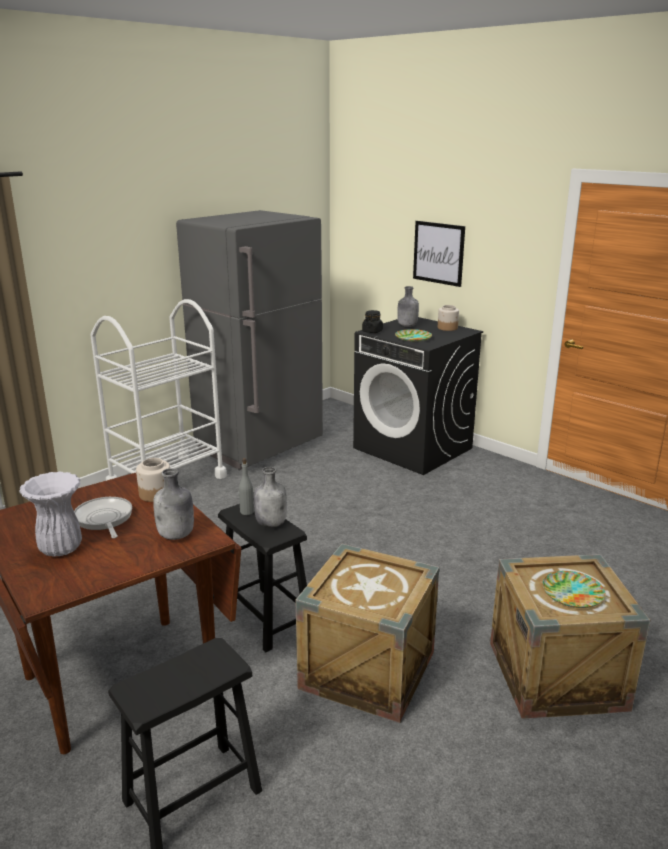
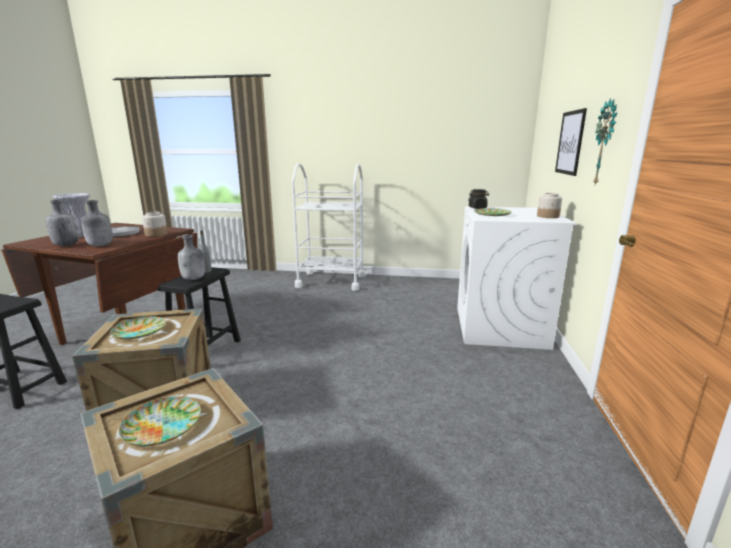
camera: 55 degrees right, 5 degrees down
(260, 447) = (407, 286): grey fridge -> none
(366, 588) = (139, 331): none -> plate
(407, 326) = (517, 210): grey bottle -> grey bottle (66, 245)
(413, 448) = (500, 327): black washing machine -> white washing machine
(511, 264) = (606, 143): none -> wall clock

